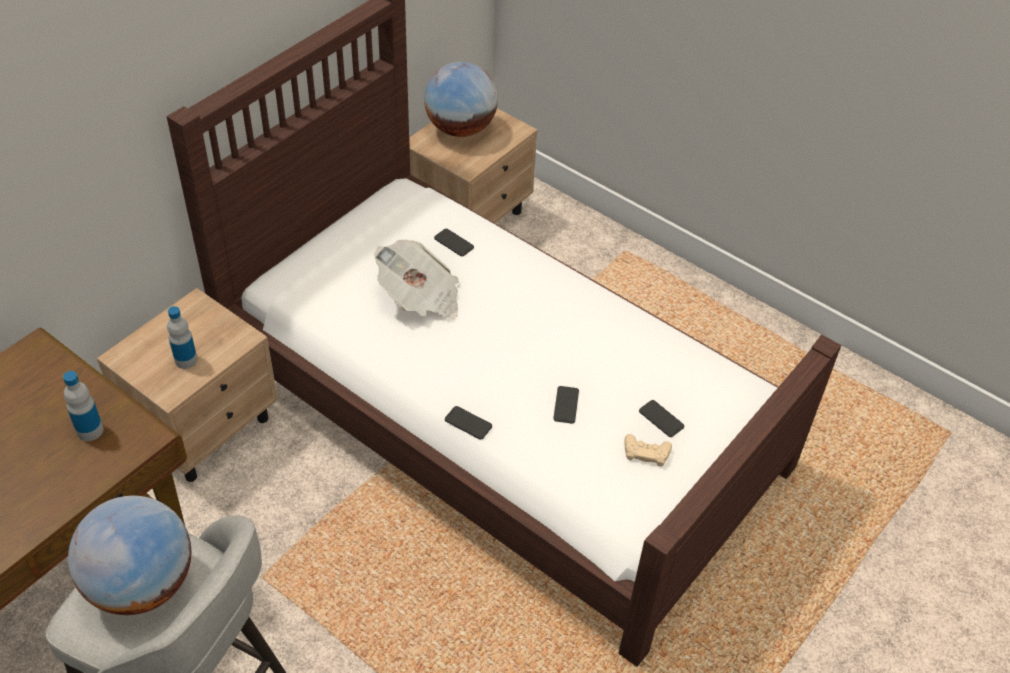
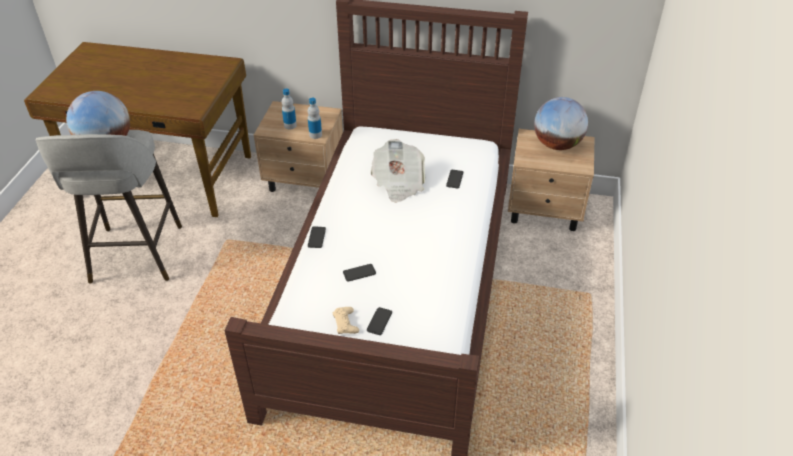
camera: 65 degrees right, 5 degrees down
(90, 430) = (188, 95): bottle -> bottle (315, 135)

